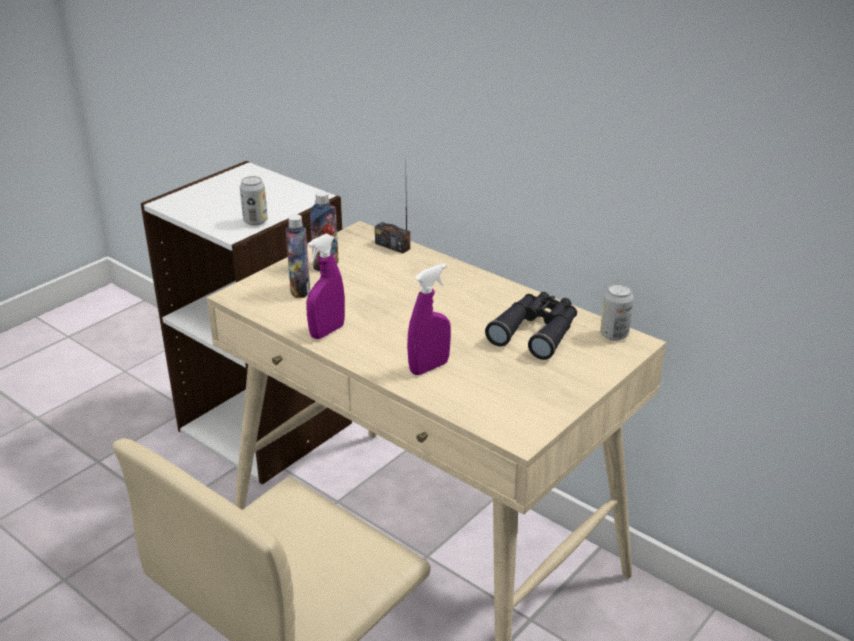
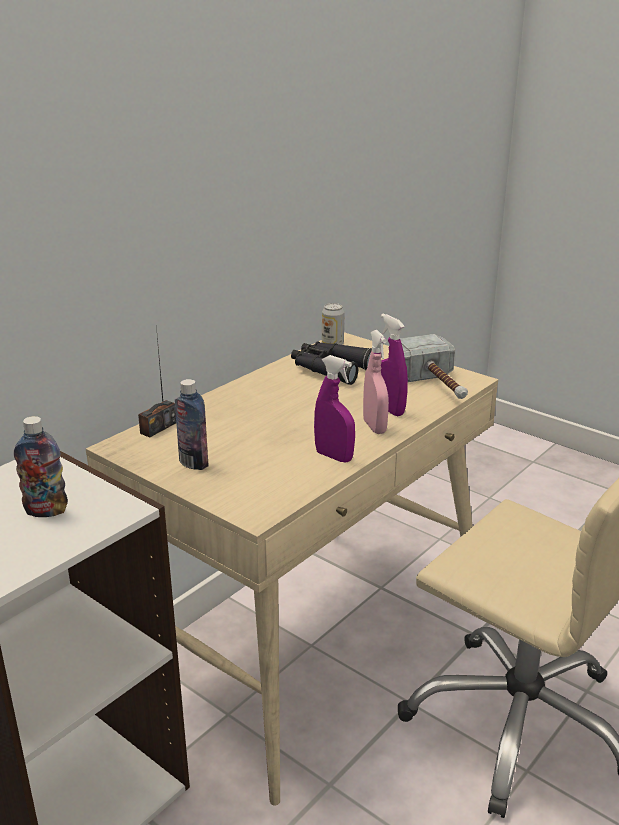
camera: 90 degrees left, 5 degrees down
(255, 221) = (98, 495): can -> none
(300, 290) = (249, 475): bottle -> bottle (46, 511)
(387, 356) = (374, 427): none -> pink spray bottle
(495, 404) = (435, 386): none -> hammer

